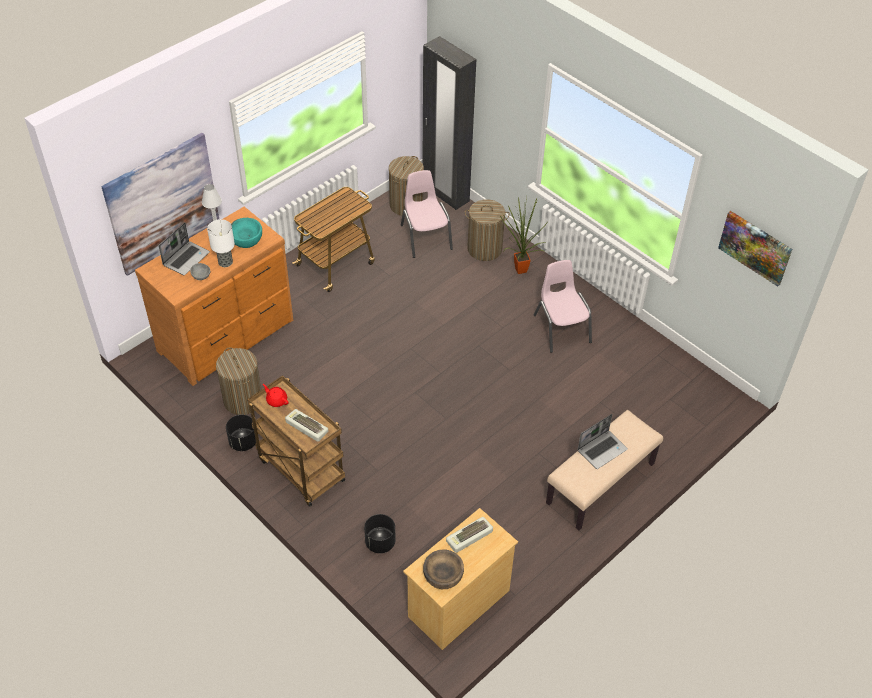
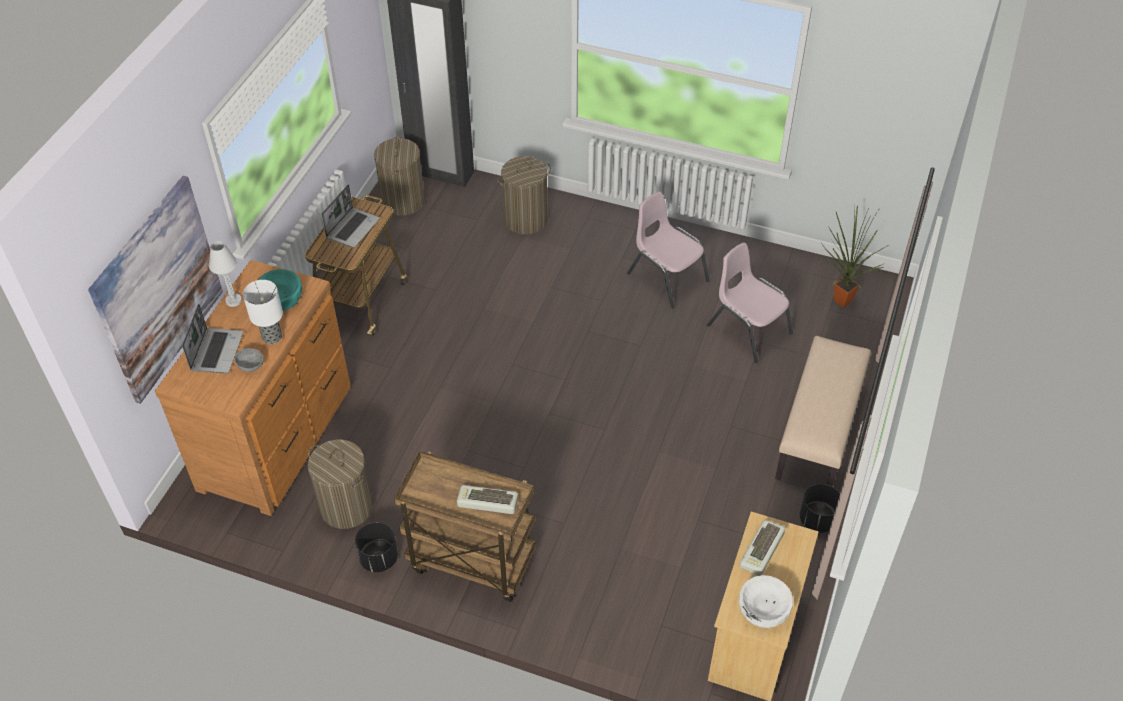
camera: 25 degrees left, 0 degrees up
(276, 400) = (429, 485): red teapot -> none
(380, 542) = (620, 607): black planter -> black planter (817, 519)
(425, 237) = (449, 230): pink chair -> pink chair (748, 329)
(443, 575) = (763, 609): brown bowl -> white bowl
(518, 270) = (578, 230): potted plant -> potted plant (840, 303)
(602, 449) = (821, 390): laptop -> laptop (353, 228)
(755, 247) = (899, 96): picture -> none

